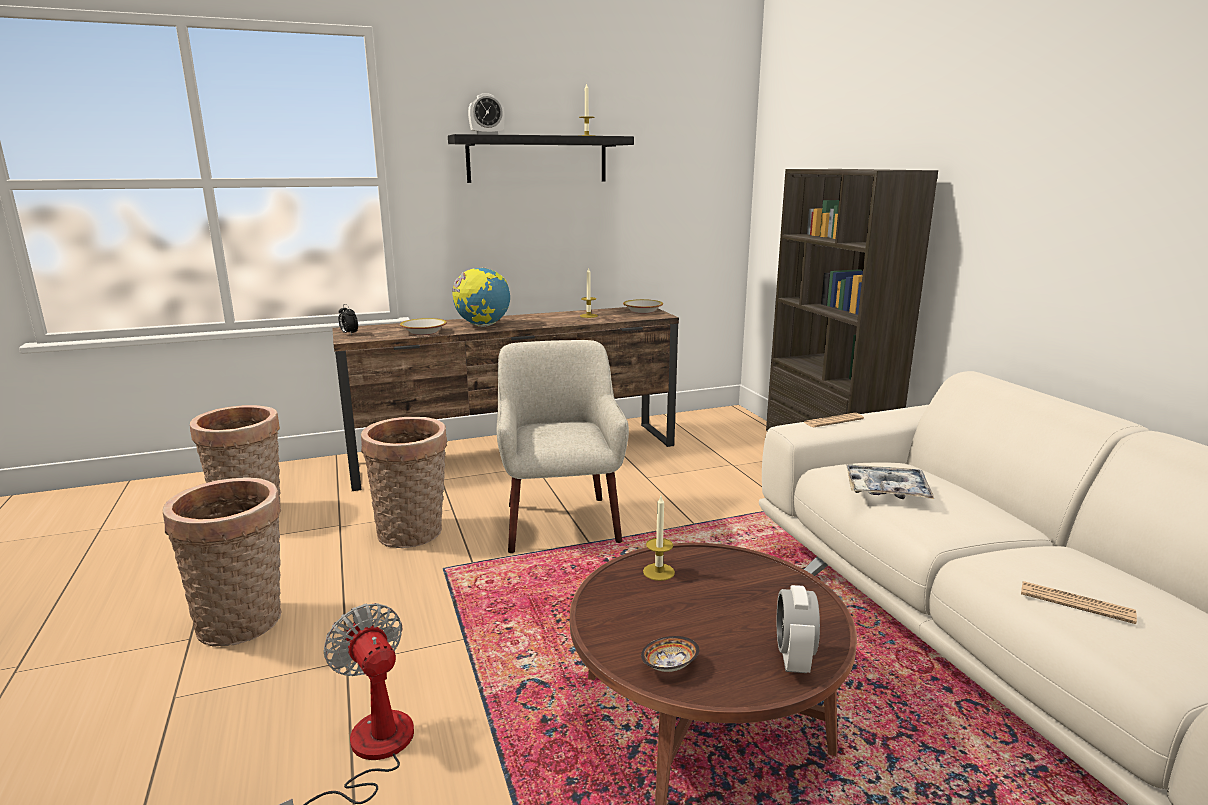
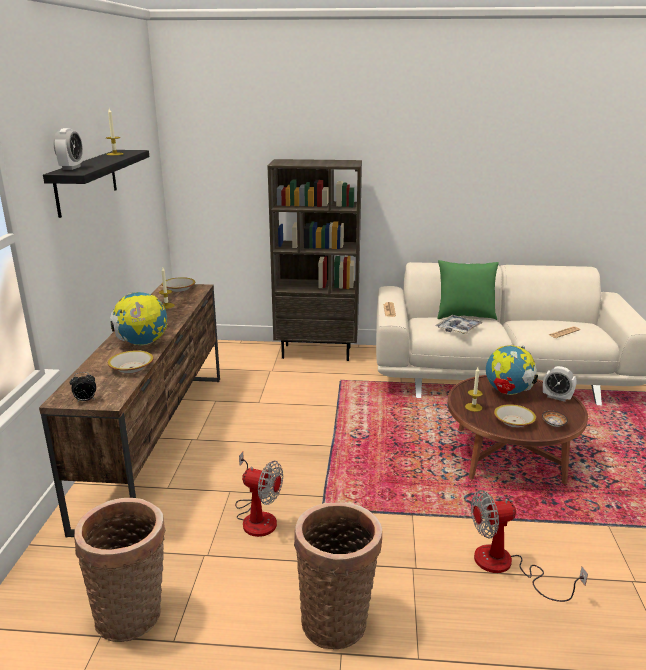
camera: 65 degrees left, 5 degrees up
(413, 534) = (257, 516): basket -> fan
(560, 522) = (294, 449): beige armchair -> none
(642, 618) = (514, 421): none -> bowl
(755, 599) = (508, 392): none -> globe
(980, 495) = (465, 316): none -> green pillow

